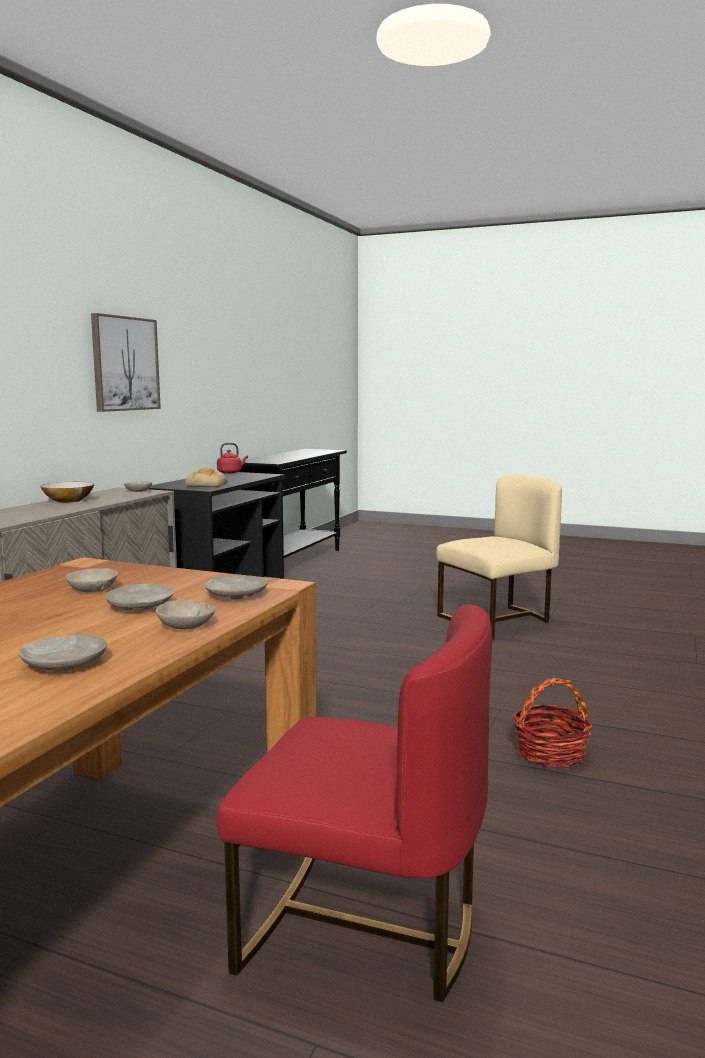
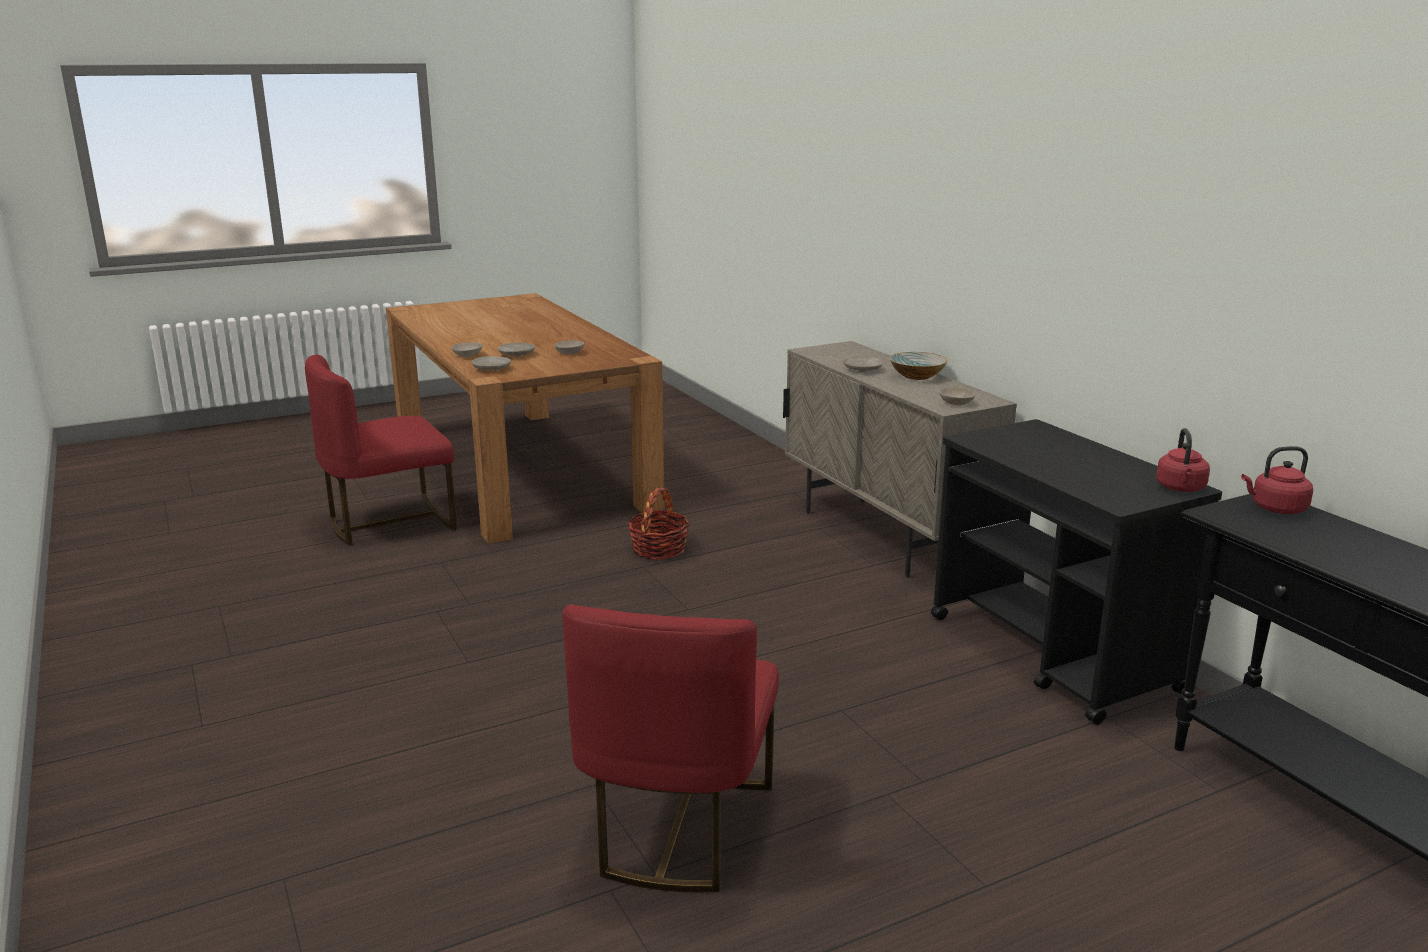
camera: 130 degrees right, 10 degrees up
(65, 664) = (467, 339): beige plate -> beige plate (863, 370)
(125, 364) = (1066, 241): picture -> none
(207, 485) = (1007, 445): bread -> none
(254, 460) = (1275, 509): none -> red kettle
(497, 621) = (676, 828): beige chair -> red chair
(550, 753) = (379, 639): basket -> basket (658, 549)

